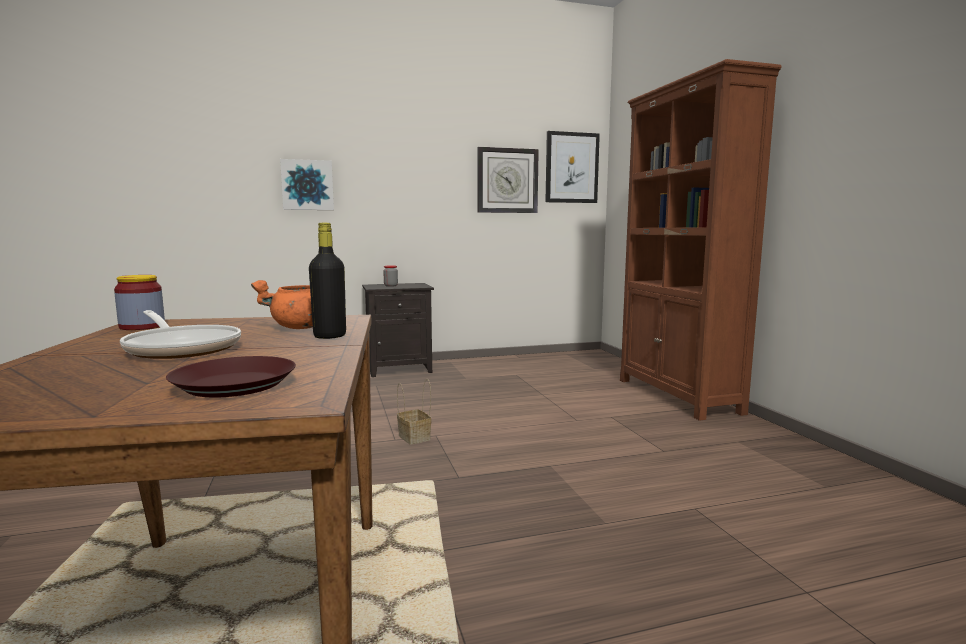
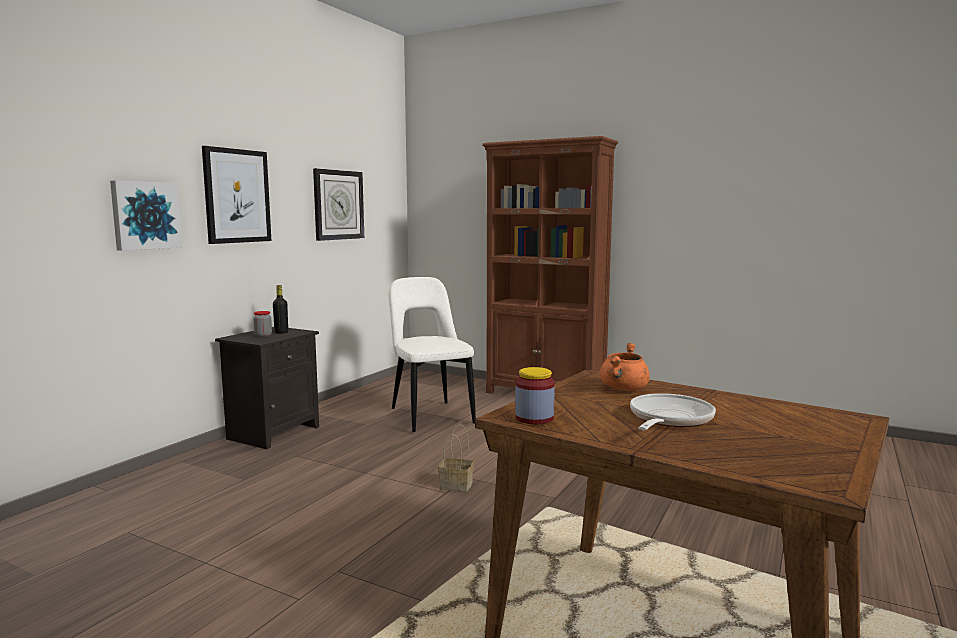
camera: 45 degrees left, 0 degrees up
(182, 348) = (668, 419): frying pan -> frying pan turned 60 degrees counterclockwise
(236, 385) = (810, 423): brown plate -> none
(330, 336) = (674, 389): black bottle -> black bottle (281, 332)
(526, 385) = (430, 415): none -> white chair
(571, 168) = (384, 191): picture -> picture (237, 196)

